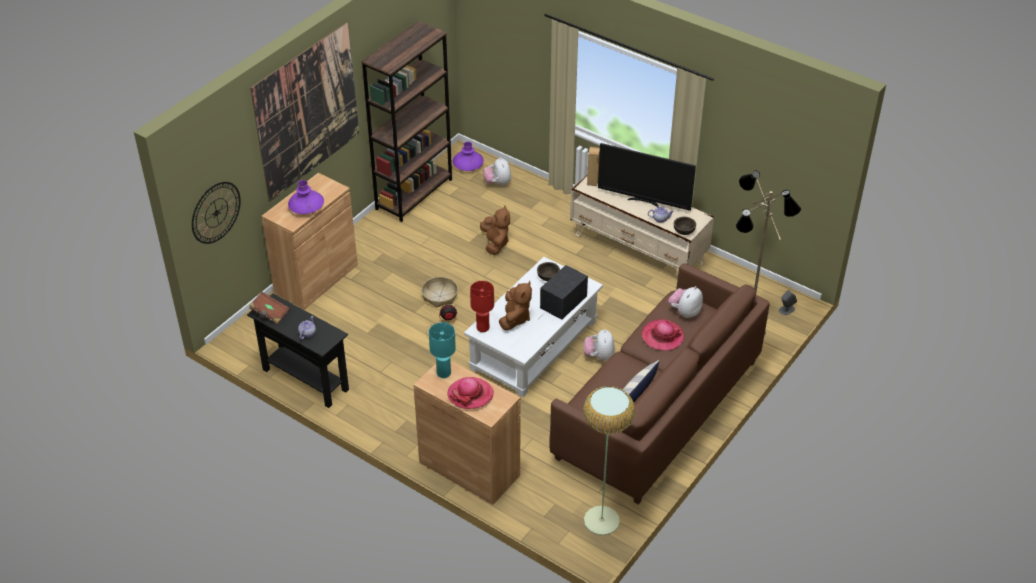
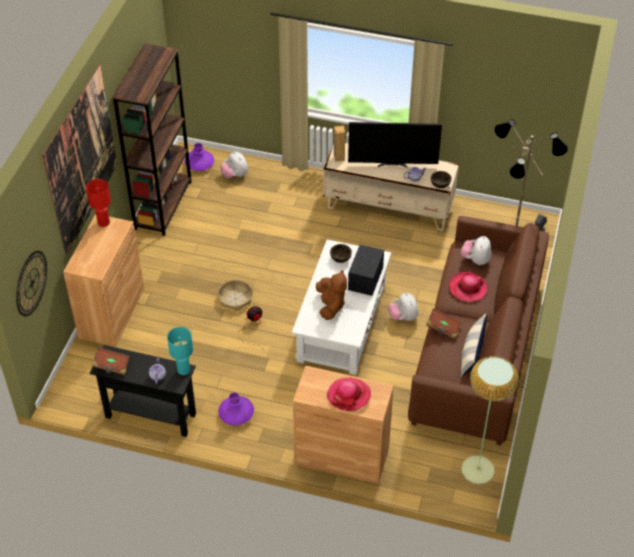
camera: 20 degrees left, 5 degrees up
(306, 207) = (103, 252): purple vase -> purple vase (236, 414)
(443, 373) = (314, 381): turquoise table lamp -> turquoise table lamp (183, 370)
(482, 327) = (306, 323): red table lamp -> red table lamp (103, 222)
(495, 243) = (261, 234): brown plush toy -> none
(616, 368) = (443, 328): none -> brown book

